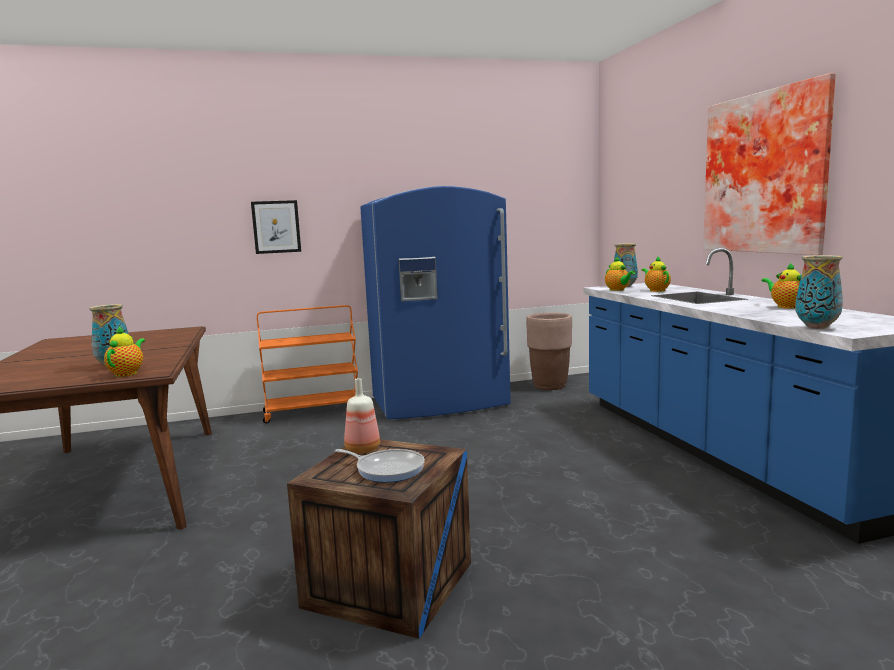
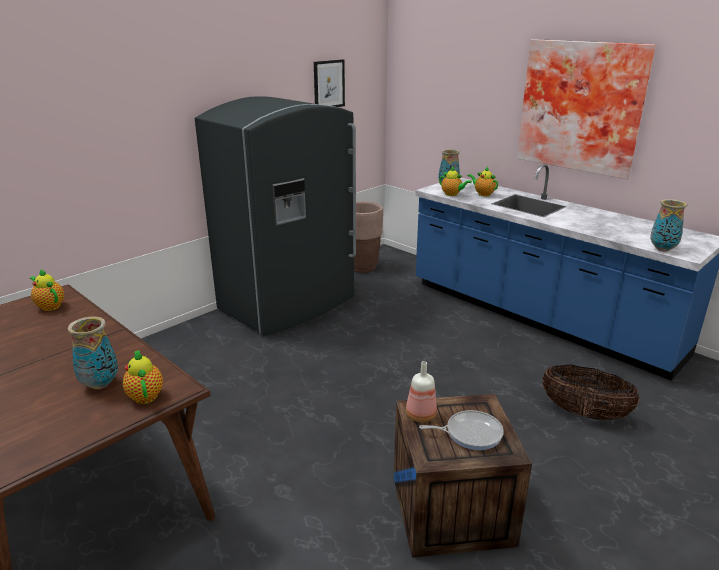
camera: 30 degrees left, 15 degrees up
(276, 227) = (108, 150): picture -> picture (329, 84)
(313, 412) = (173, 339): orange cart -> none
(440, 403) = (289, 304): blue fridge -> grey fridge
(669, 545) = (584, 413): none -> basket
(786, 306) = (606, 218): teapot -> teapot (49, 306)

